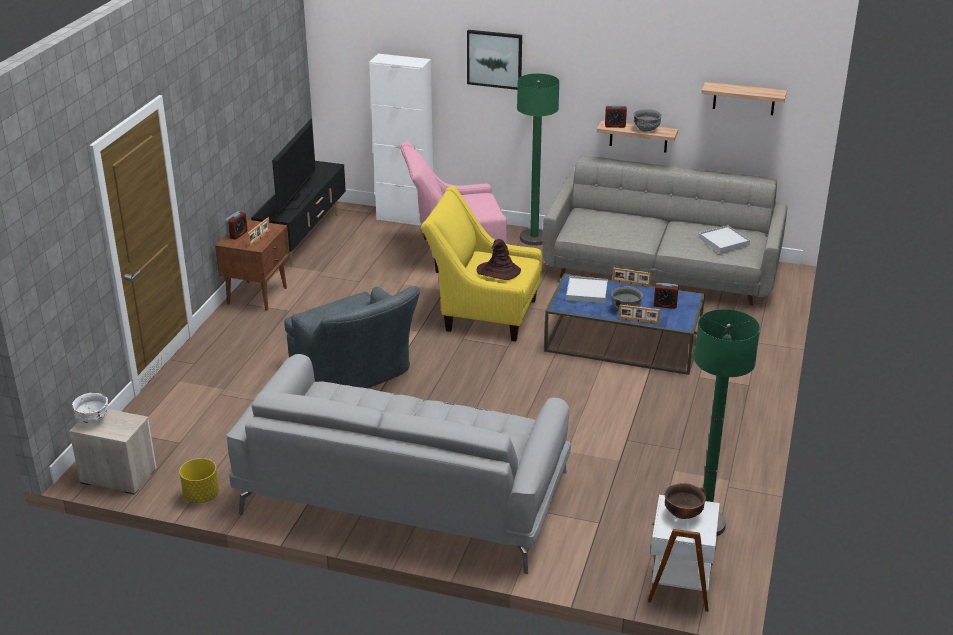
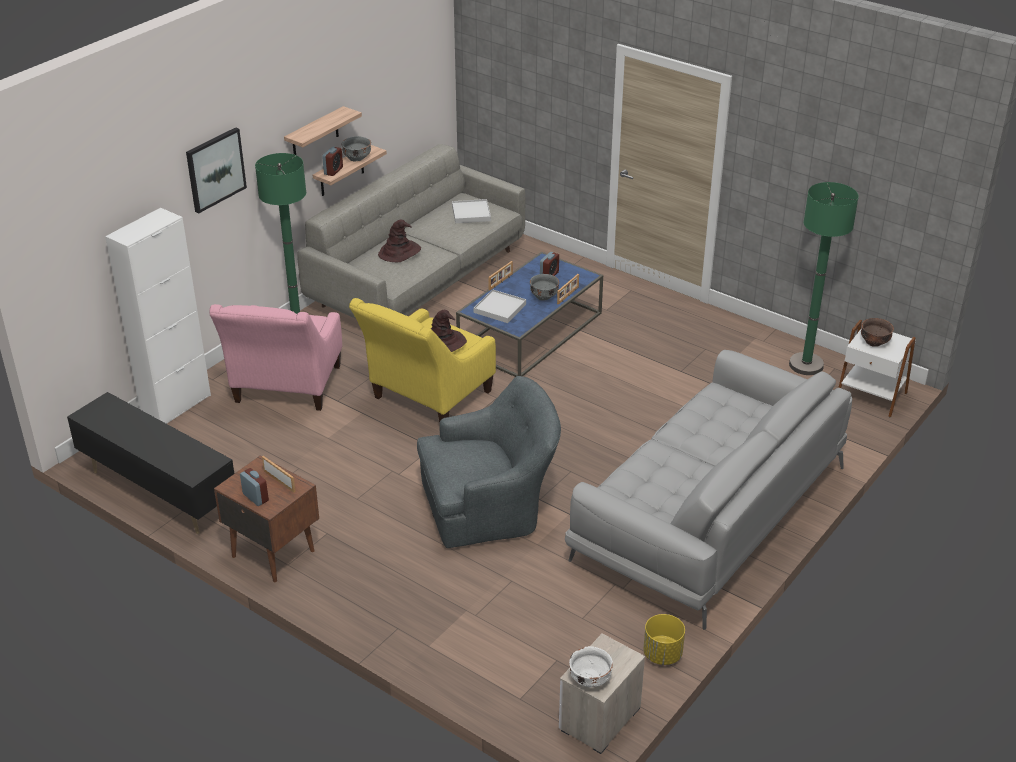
camera: 70 degrees left, 5 degrees up
(296, 198) = (170, 444): television -> none
(624, 224) = (399, 252): none -> brown hat
(744, 98) = (407, 84): shelf -> shelf (315, 134)

